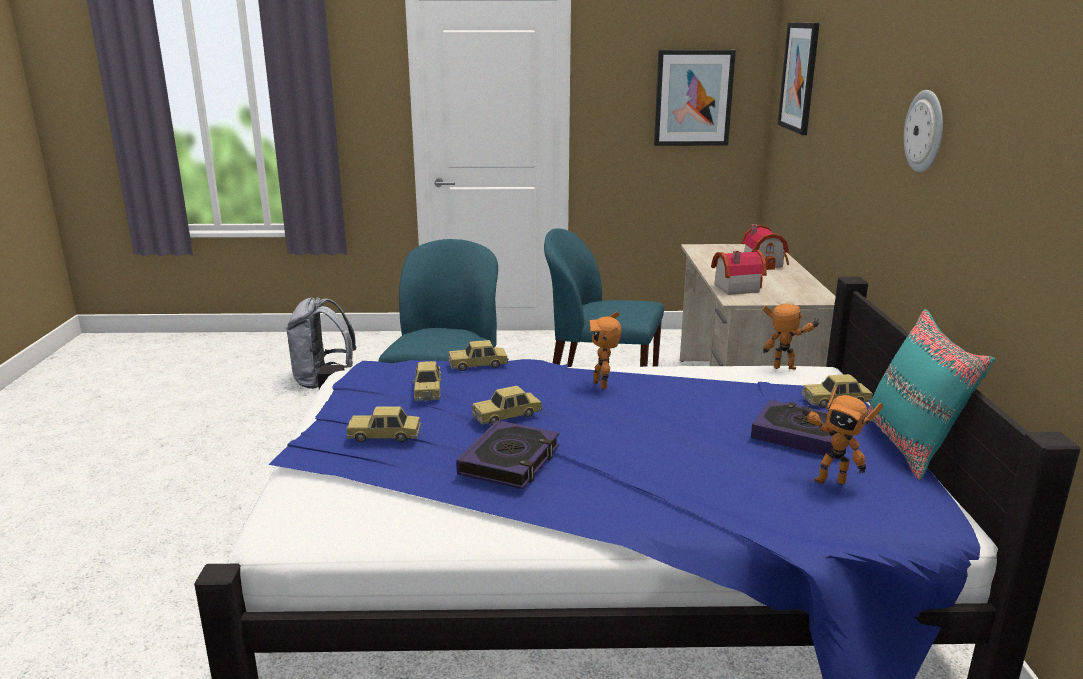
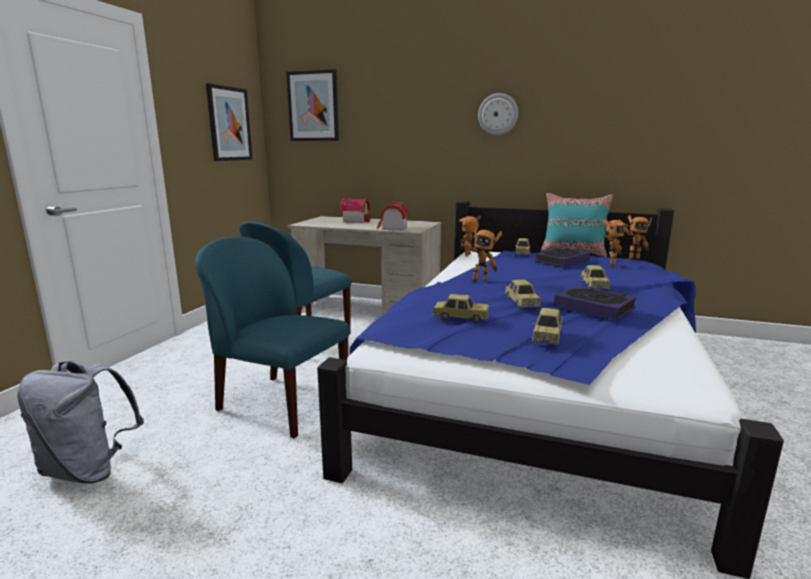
camera: 70 degrees left, 5 degrees down
(478, 365) = (414, 302): toy car -> toy car (594, 285)
(940, 508) = (631, 258): none -> toy robot

